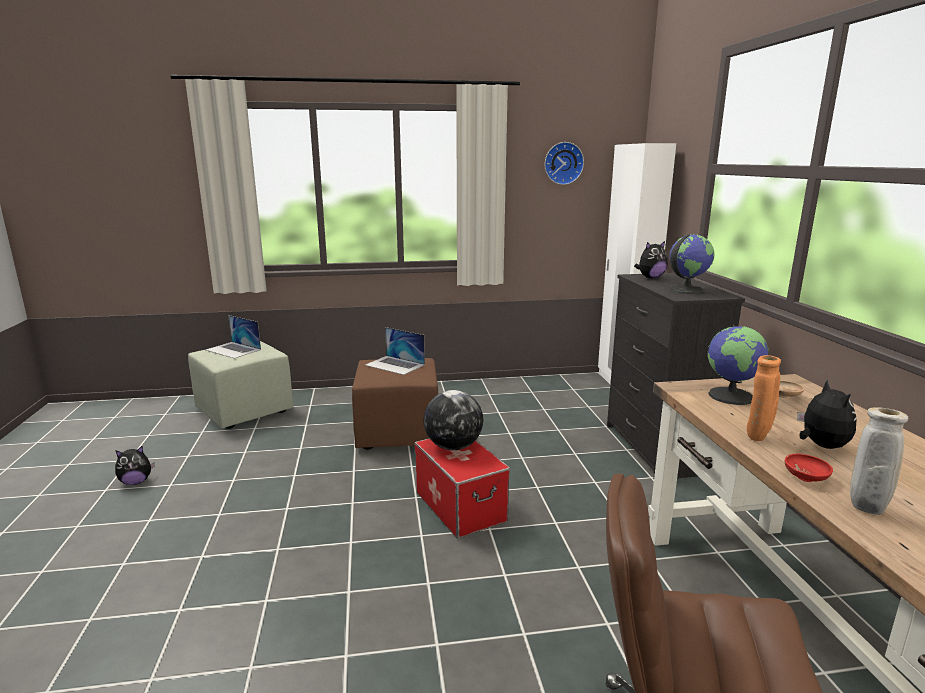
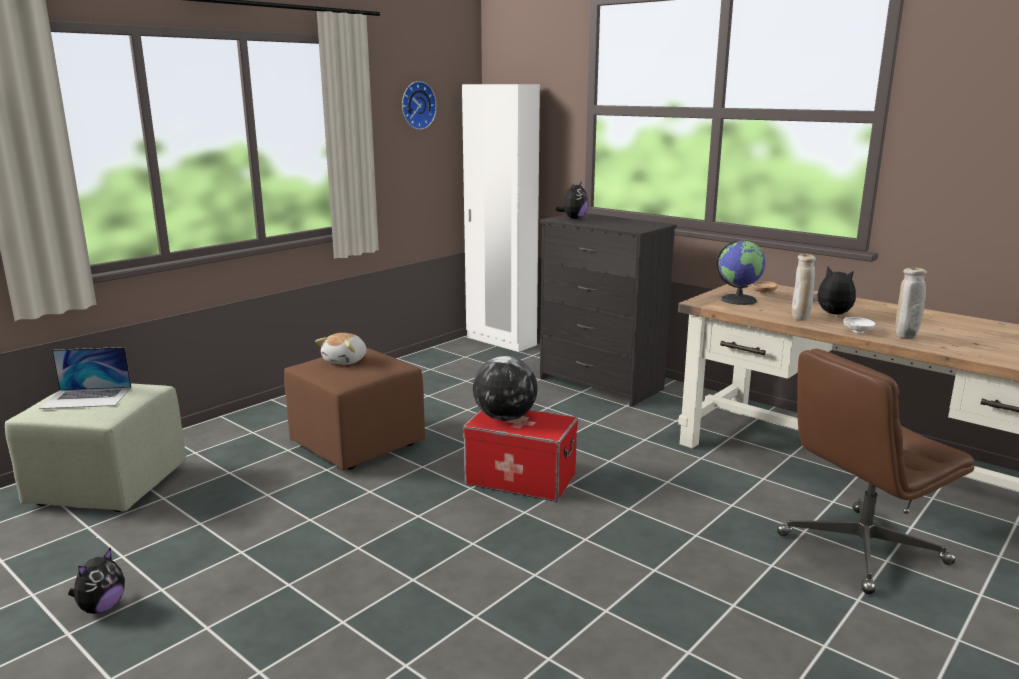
camera: 40 degrees left, 0 degrees up
(395, 365) = (346, 361): laptop -> plush toy
(686, 290) = (625, 224): globe -> none
(757, 438) = (800, 319): orange vase -> beige vase
(805, 477) = (857, 331): red bowl -> white bowl

